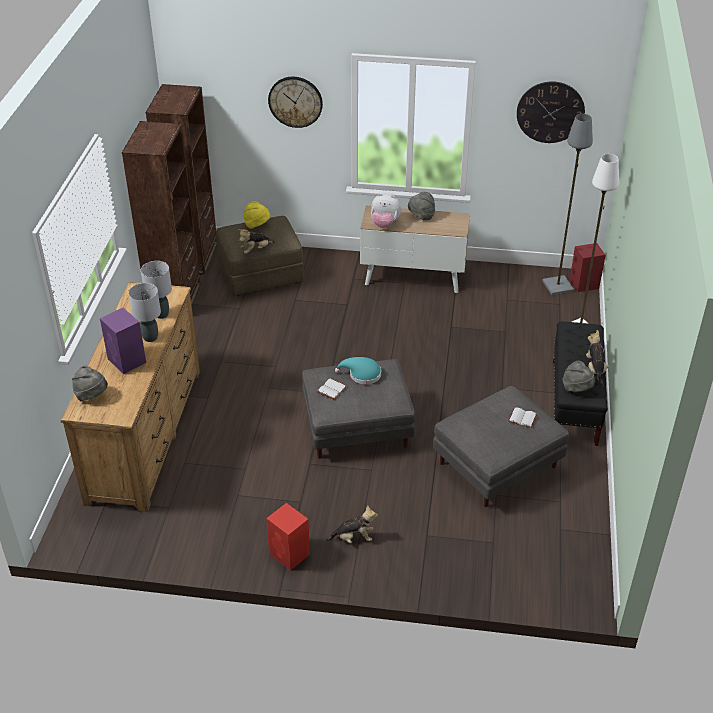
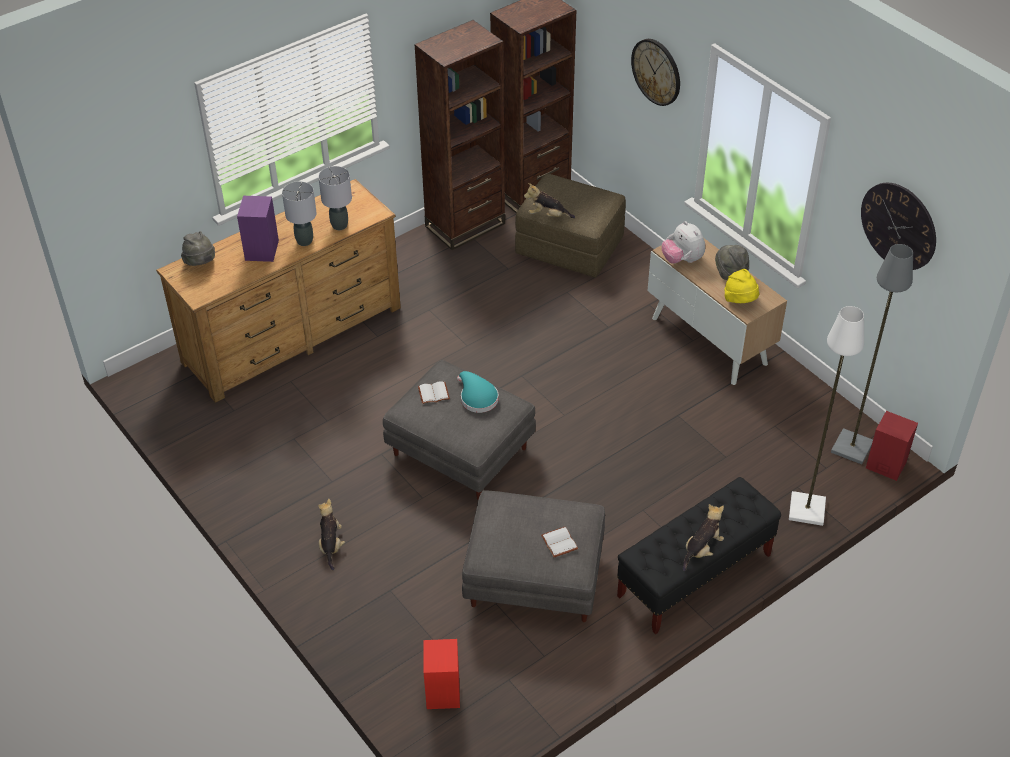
camera: 45 degrees right, 5 degrees up
(257, 225) = (581, 191): yellow hat -> yellow hat (740, 301)
(290, 554) = (268, 519): red speaker -> red speaker (443, 693)
(354, 538) = (331, 545): plush toy -> plush toy turned 135 degrees counterclockwise
(577, 389) = (654, 554): grey hat -> none

